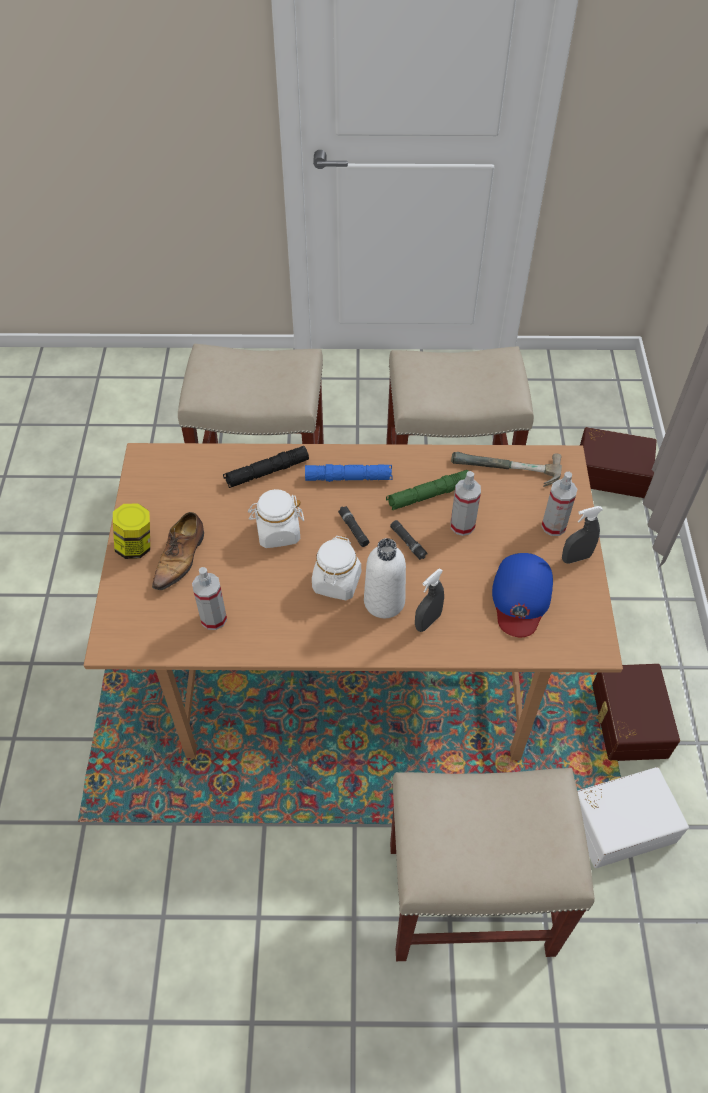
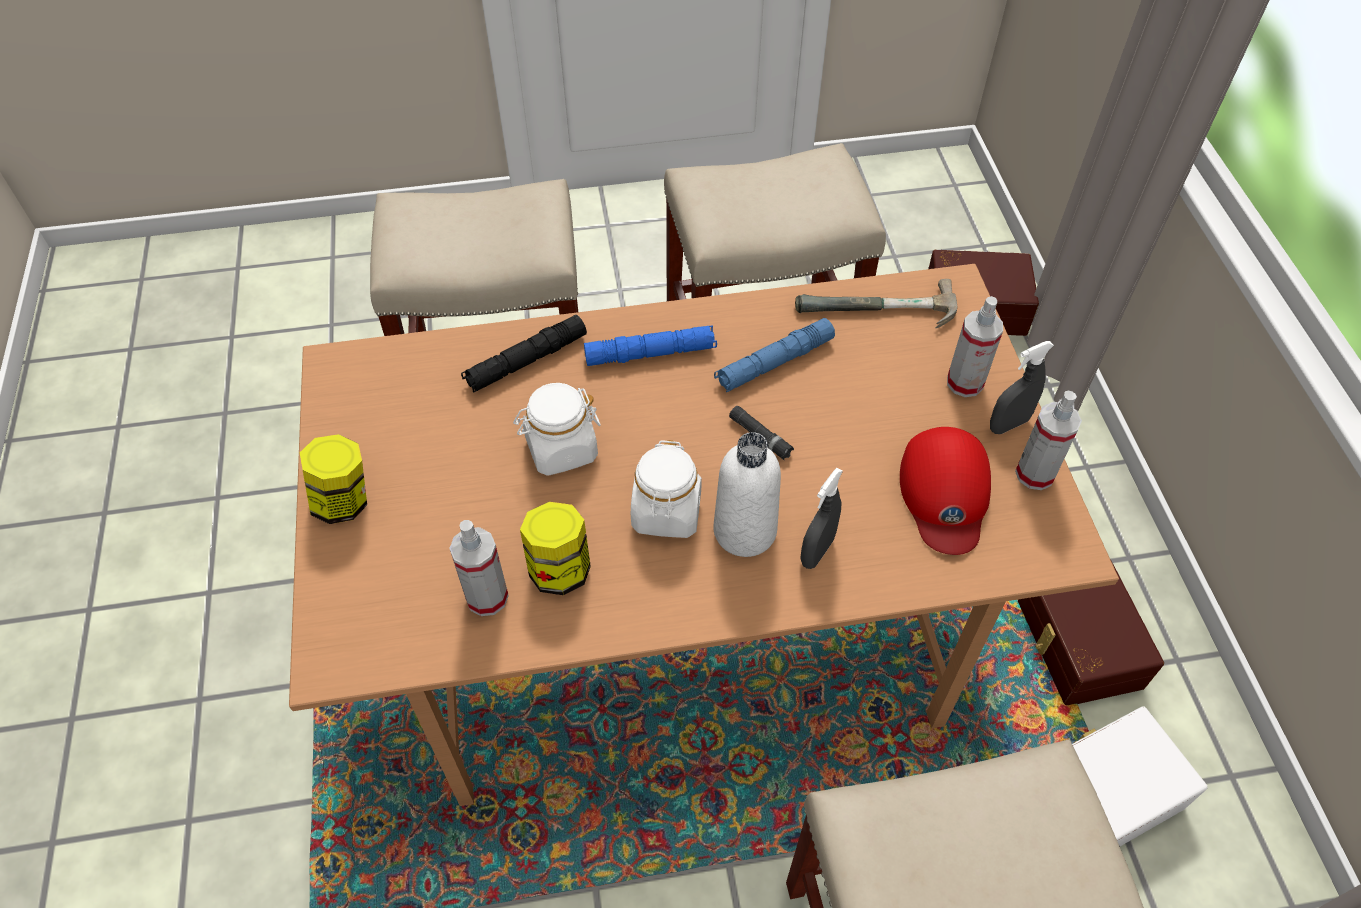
camera: 10 degrees left, 0 degrees up
(181, 558) = (418, 510): shoe -> none
(262, 608) = (559, 569): none -> jar
(353, 529) = (674, 428): black flashlight -> none
(428, 495) = (774, 363): green flashlight -> blue flashlight
(462, 525) = (834, 400): spray bottle -> spray bottle (1035, 474)
(521, 597) = (944, 493): blue cap -> red cap

